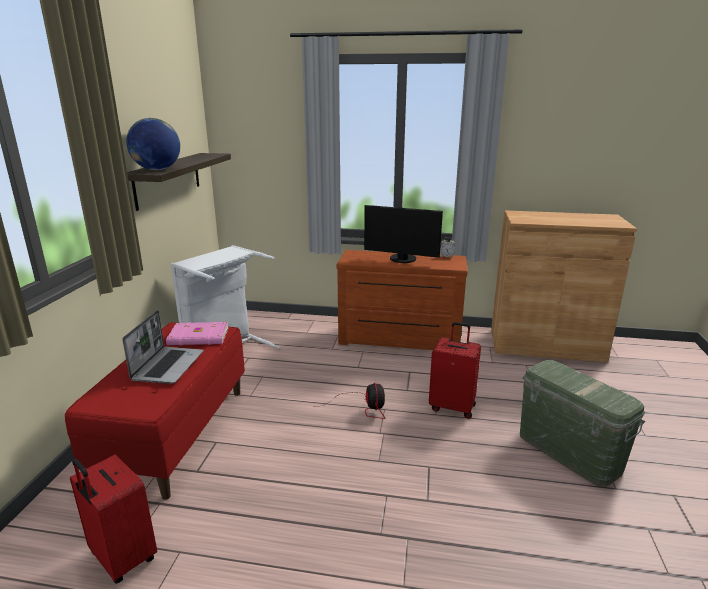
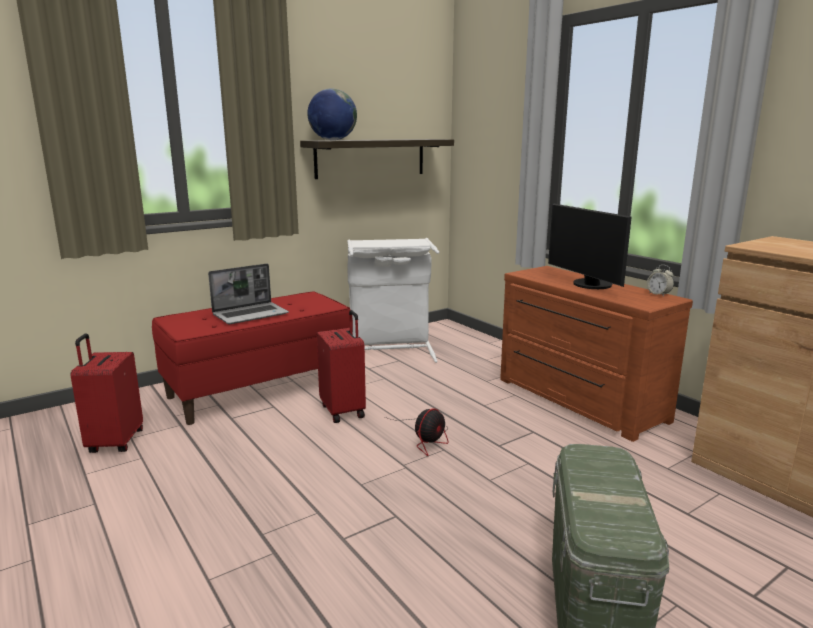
camera: 45 degrees right, 5 degrees down
(199, 337) = (308, 305): pink book -> none
(452, 406) = (523, 483): red suitcase -> red suitcase (344, 411)

